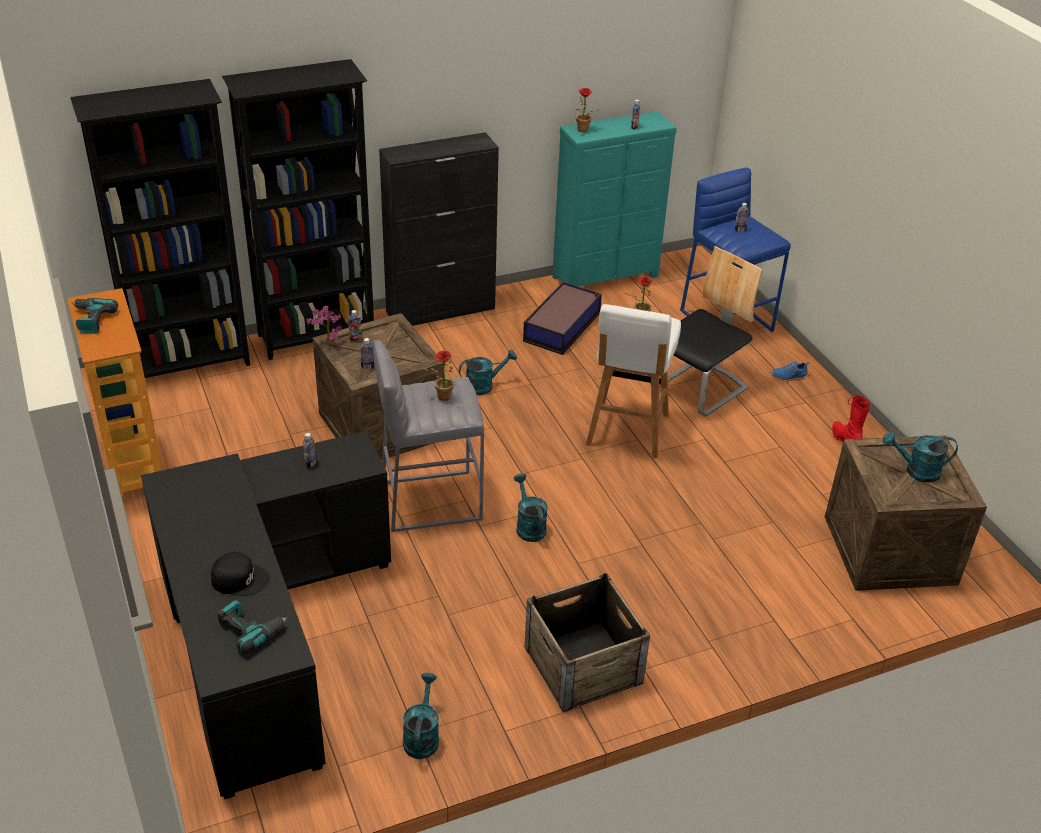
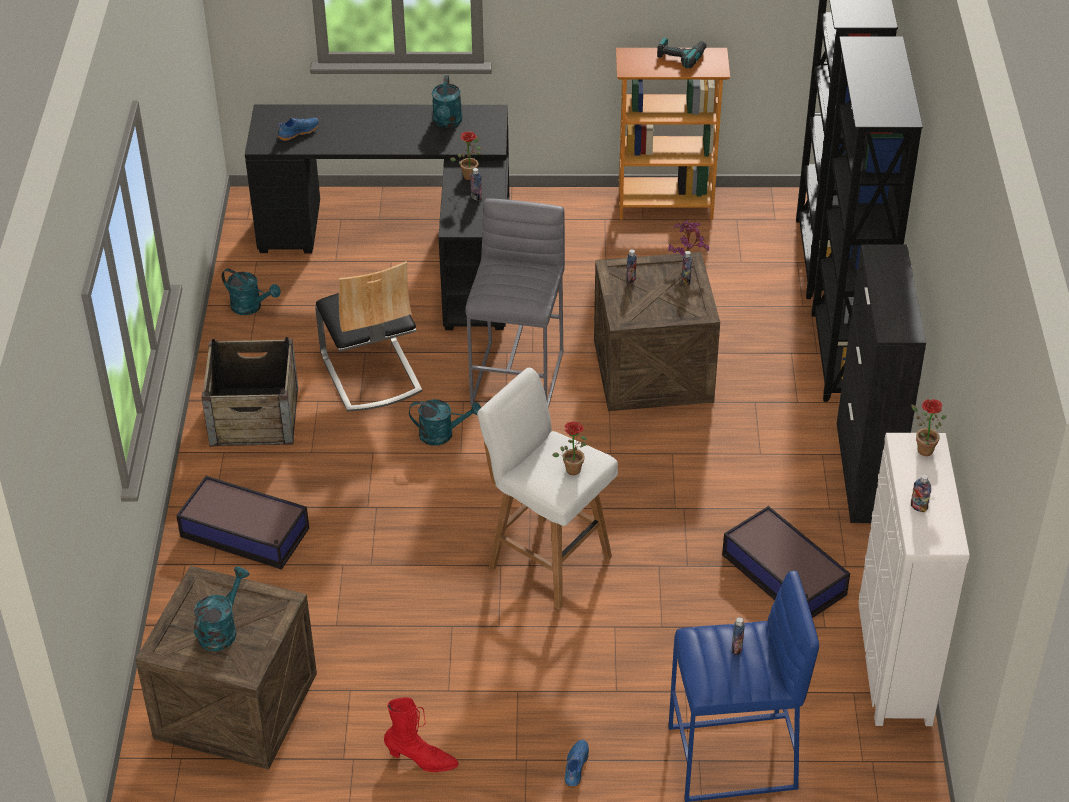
camera: 115 degrees right, 5 degrees up
(240, 578) = (353, 134): black cap -> none
(251, 630) = (298, 132): power drill -> blue shoe
(441, 397) = (512, 280): potted plant -> potted plant (469, 174)
(484, 385) = (689, 467): turquoise watering can -> turquoise watering can (447, 122)
(606, 277) = (892, 664): turquoise dresser -> white dresser
(699, 388) = (594, 661): chair -> chair (370, 374)
(726, 612) = (246, 533): none -> storage box

